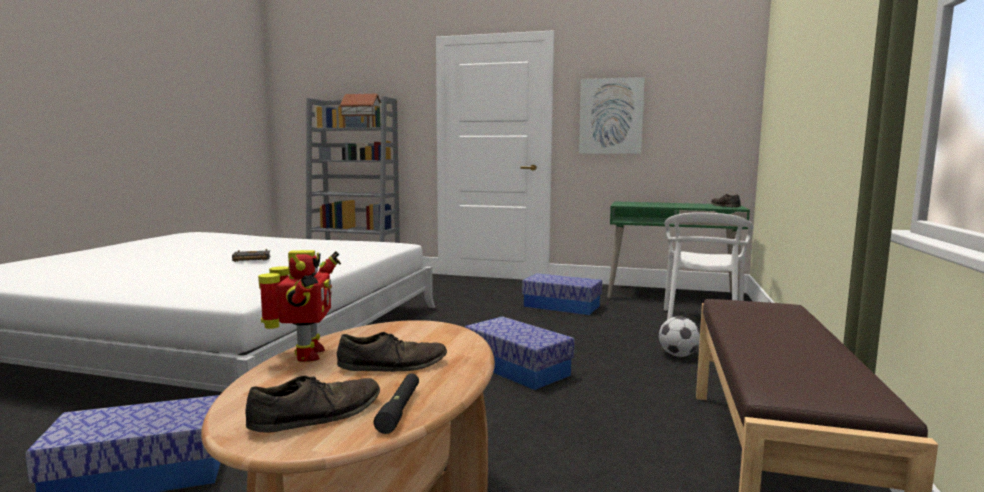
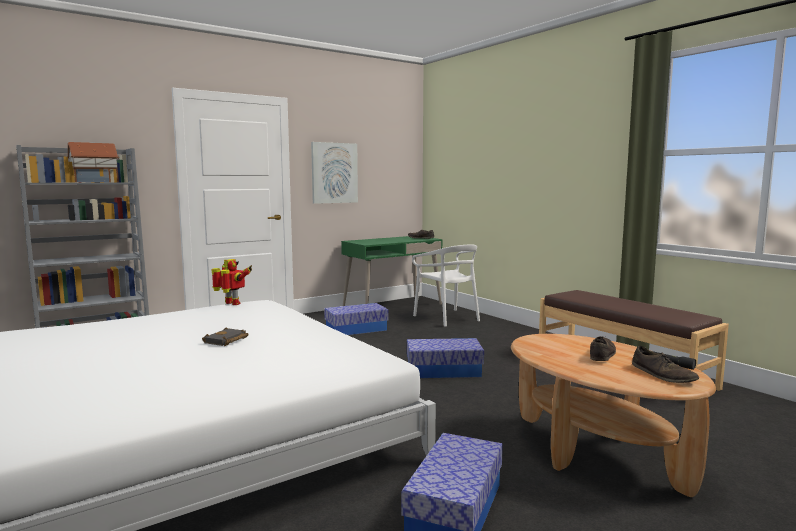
camera: 50 degrees left, 0 degrees up
(306, 355) = (563, 365): toy robot -> toy robot (231, 304)
(317, 415) = (663, 375): brown shoe -> brown shoe turned 150 degrees clockwise
(678, 355) = (484, 338): football -> none

